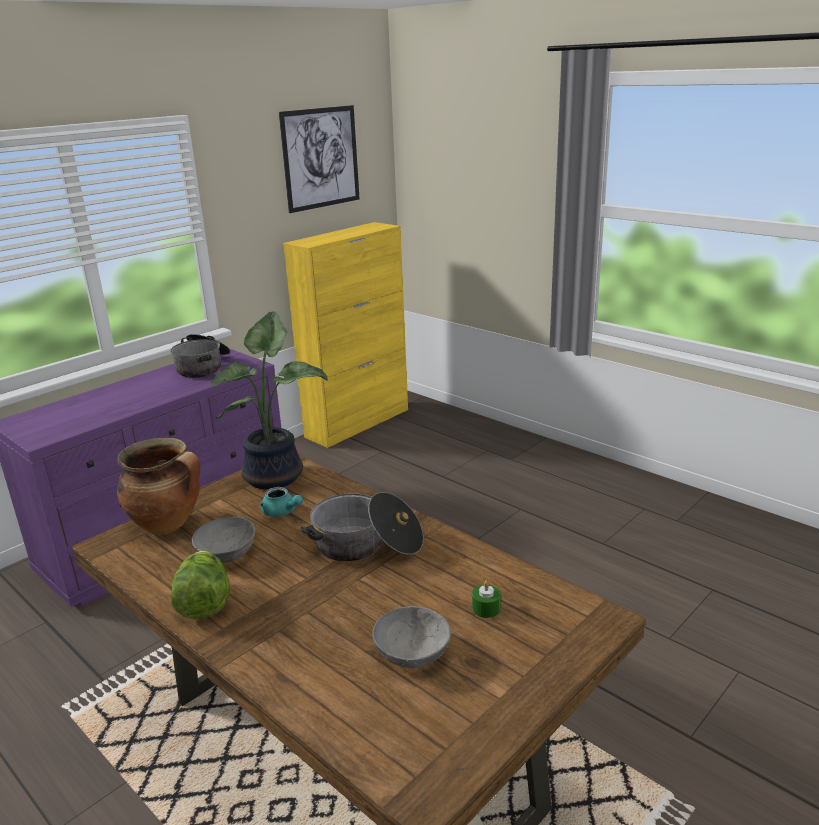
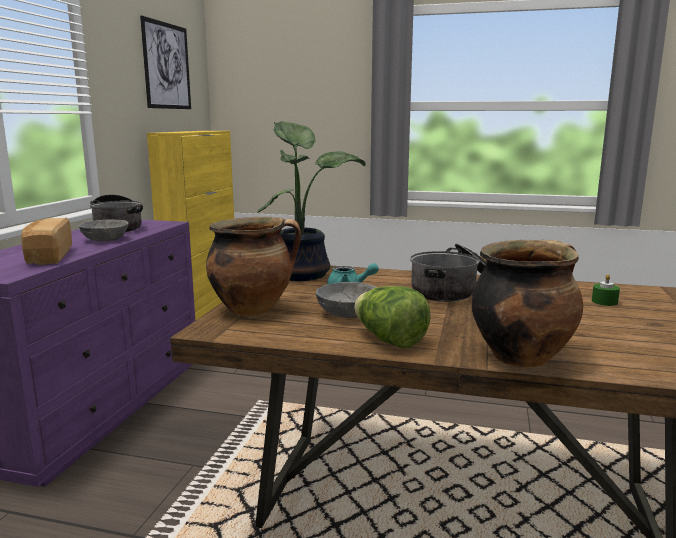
camera: 30 degrees left, 10 degrees down
(95, 414) = (48, 257): none -> bread
(270, 663) = (521, 356): none -> cooking pot
(411, 652) = (607, 328): grey bowl -> grey bowl (105, 240)

